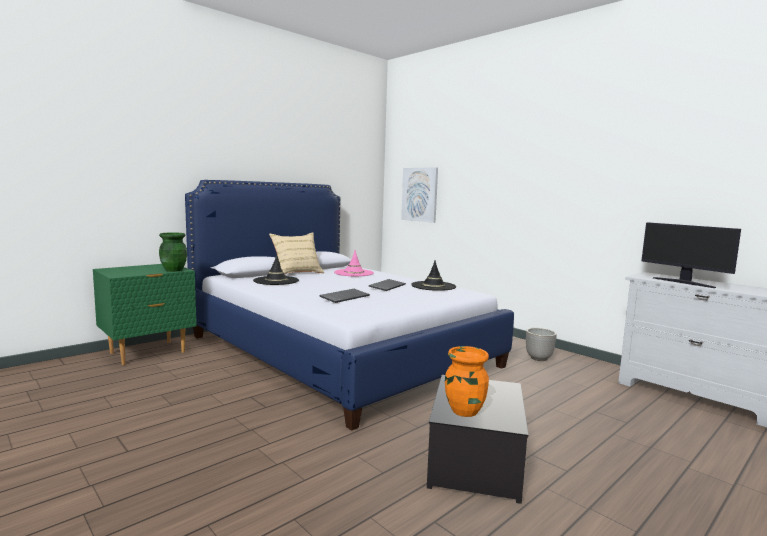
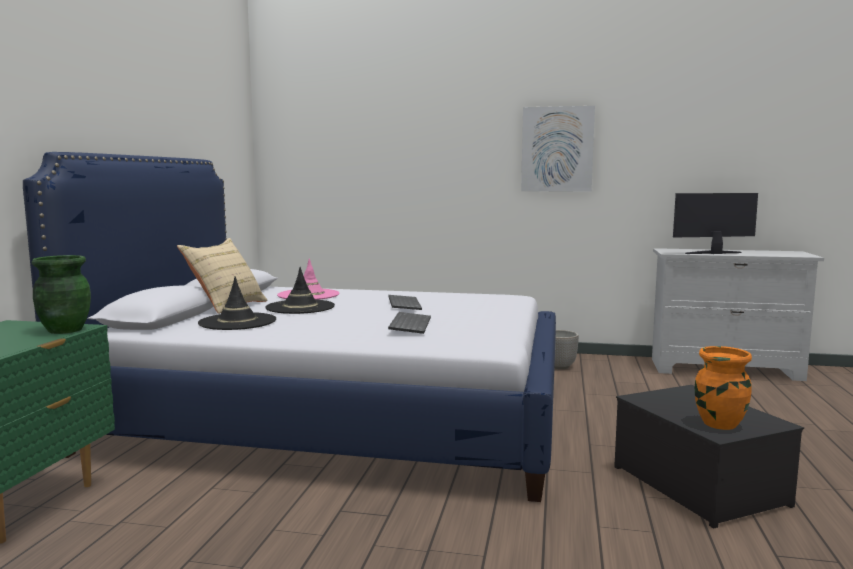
camera: 35 degrees left, 0 degrees up
(420, 194) = (328, 172): picture -> picture (557, 149)
(433, 286) = (452, 296): black hat -> black hat (300, 307)
(683, 282) = (714, 253): monitor -> monitor turned 150 degrees clockwise

